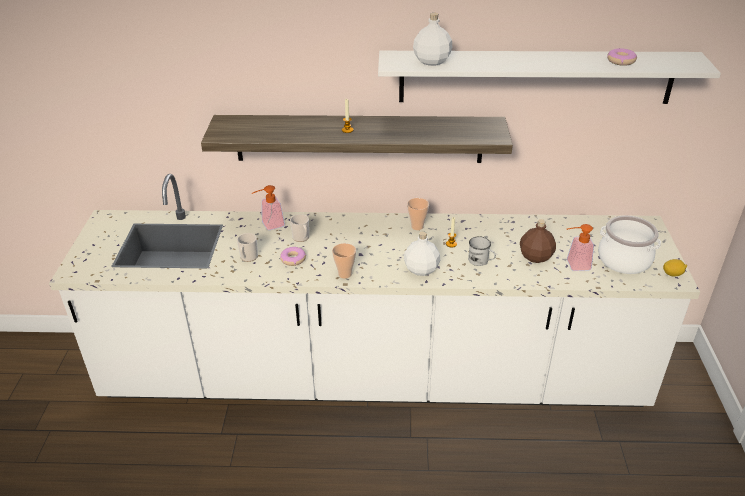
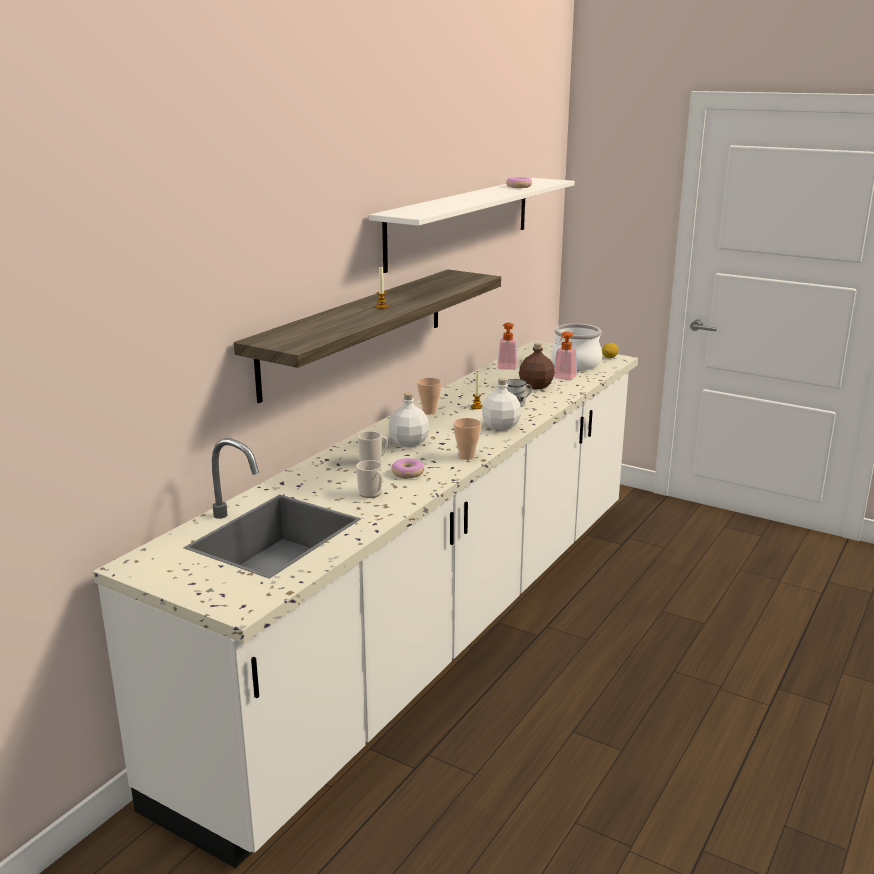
camera: 60 degrees left, 15 degrees down
(269, 225) = (322, 471): soap dispenser -> soap dispenser (507, 368)
(431, 61) = (429, 209): white bottle -> white bottle (409, 443)

